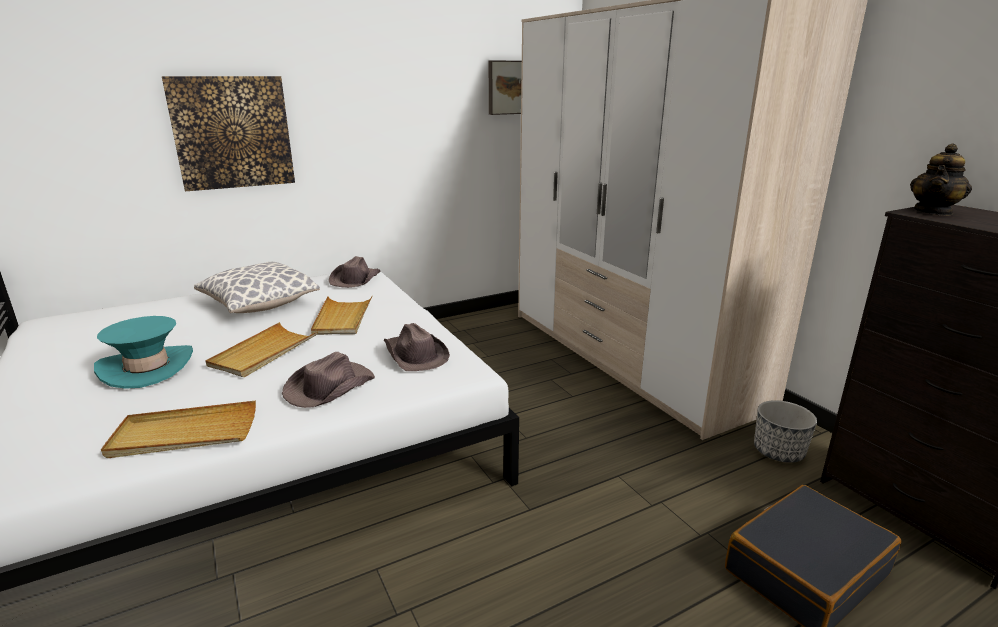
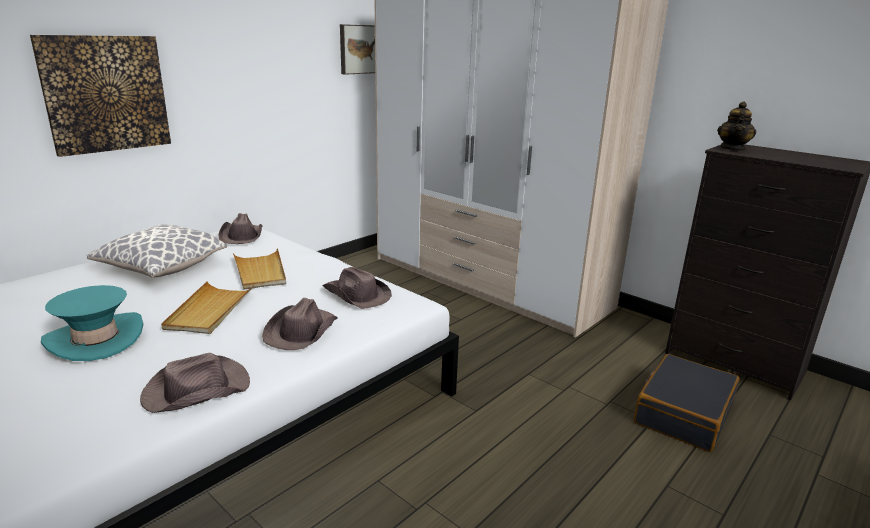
camera: 20 degrees left, 0 degrees up
(184, 434) = (195, 390): beige tray -> brown hat
(779, 452) = (630, 337): planter -> none

